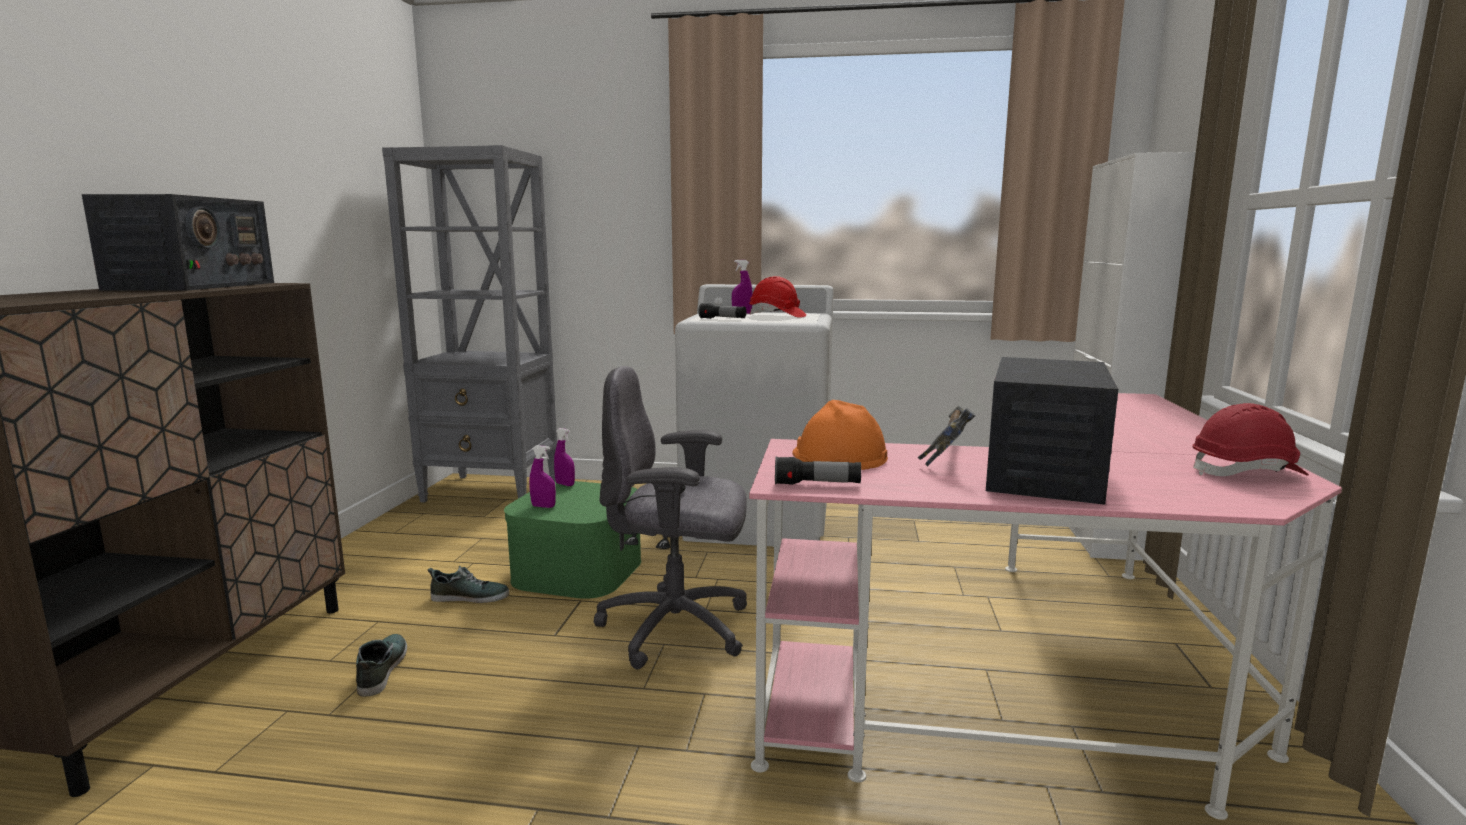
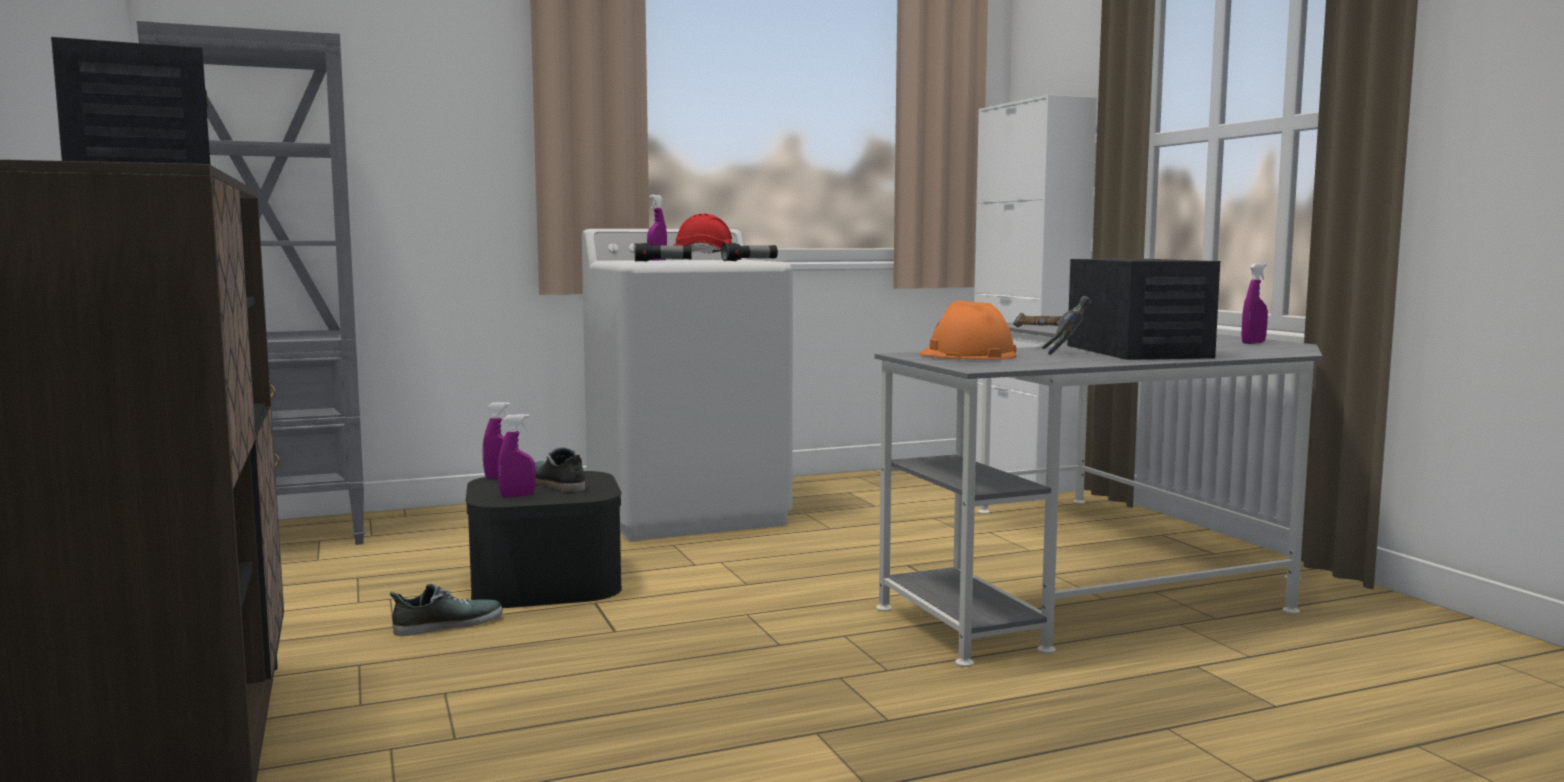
camera: 30 degrees left, 5 degrees down
(381, 669) = (450, 695): shoe -> shoe (555, 483)
(577, 570) = (545, 582): green storage box -> black storage box
(677, 629) = (742, 602): grey office chair -> none
(817, 484) = (1003, 366): flashlight -> flashlight (750, 261)
(1045, 681) = (1104, 572): pink desk -> grey desk
(1246, 472) = (1253, 343): red hard hat -> purple spray bottle

